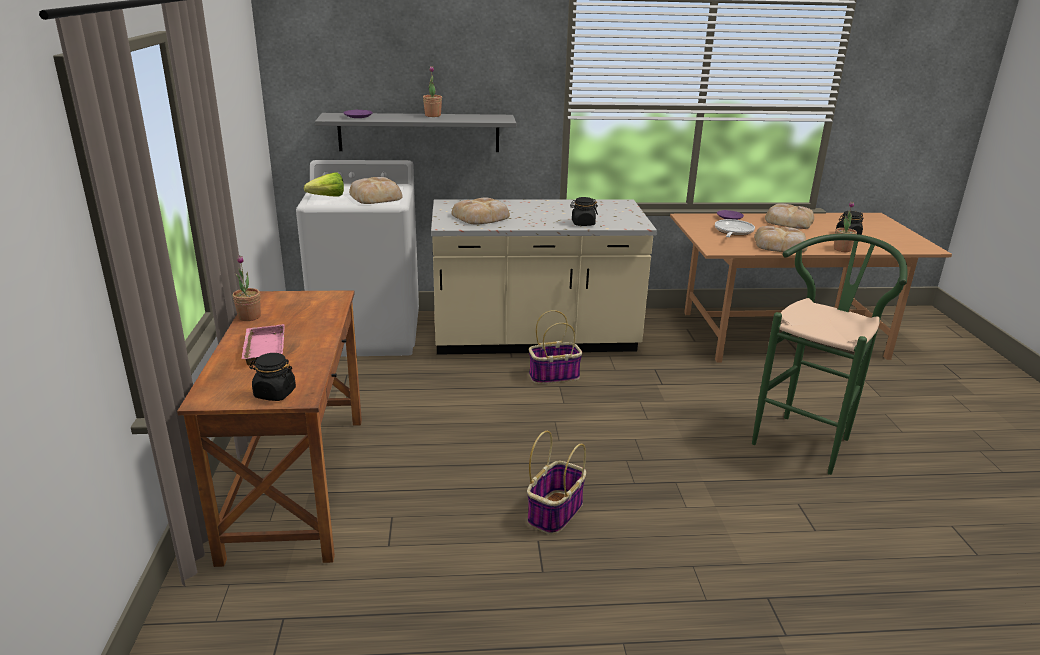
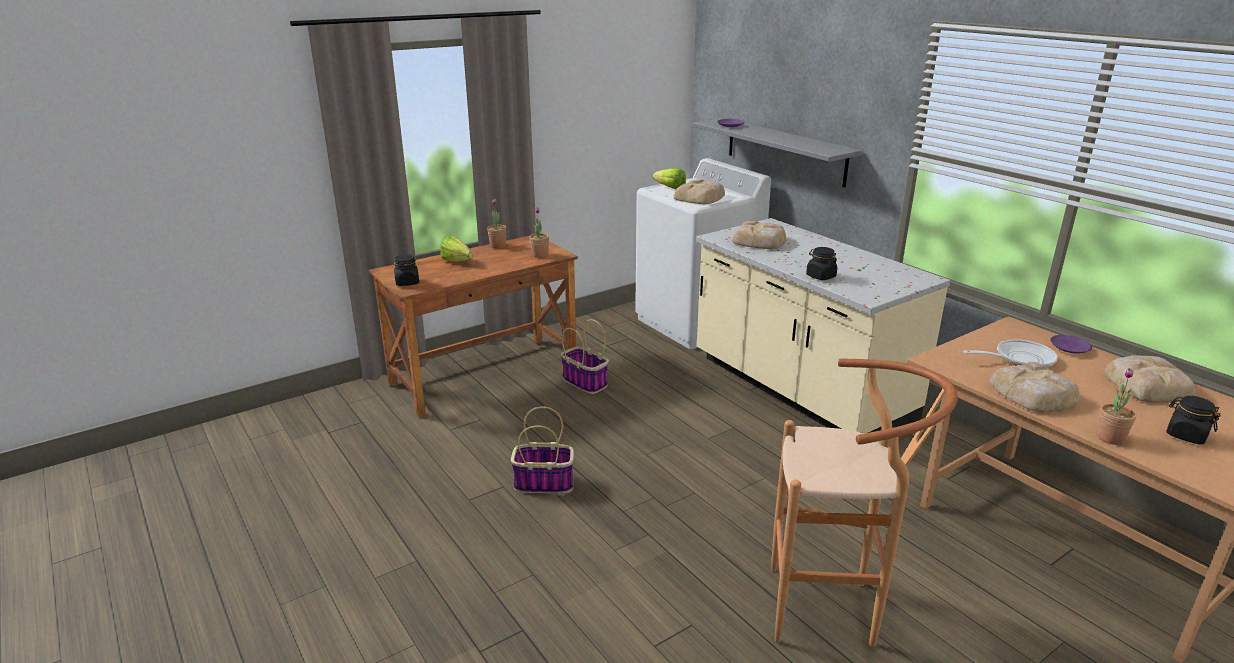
camera: 60 degrees right, 0 degrees up
(262, 349) = (458, 262): pink tray -> lettuce
(433, 115) = (788, 136): potted plant -> potted plant (540, 255)
(554, 376) = (748, 419): basket -> basket (585, 382)
(807, 438) = (833, 609): green stool -> brown stool

